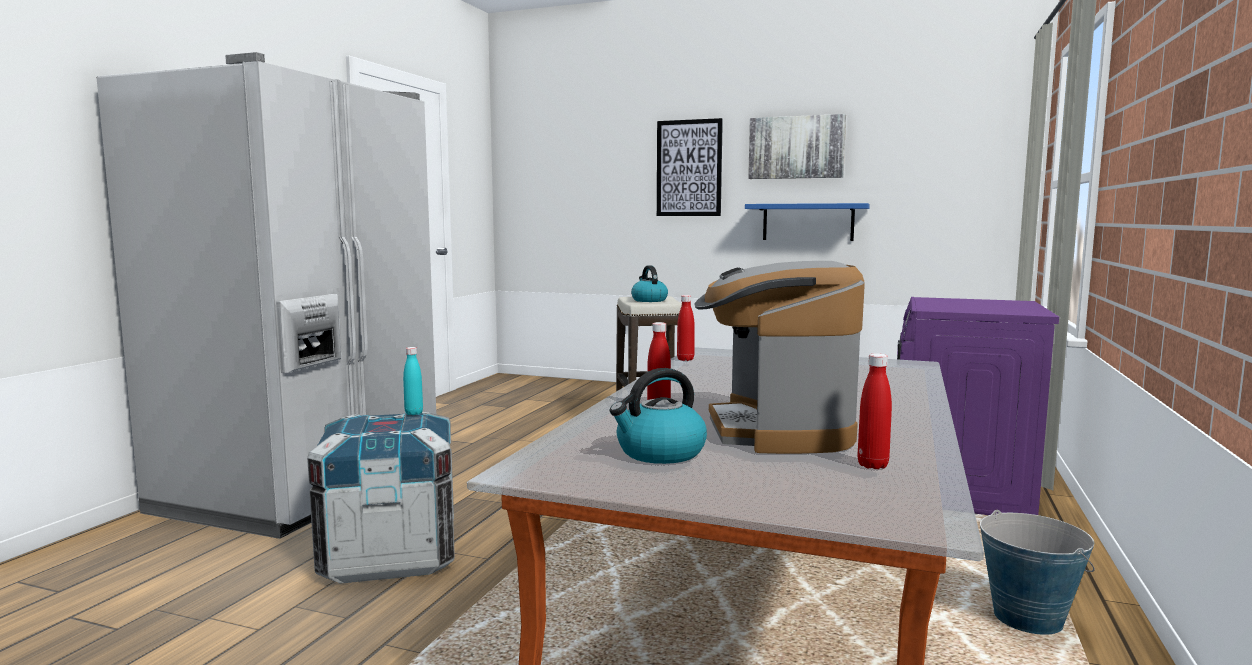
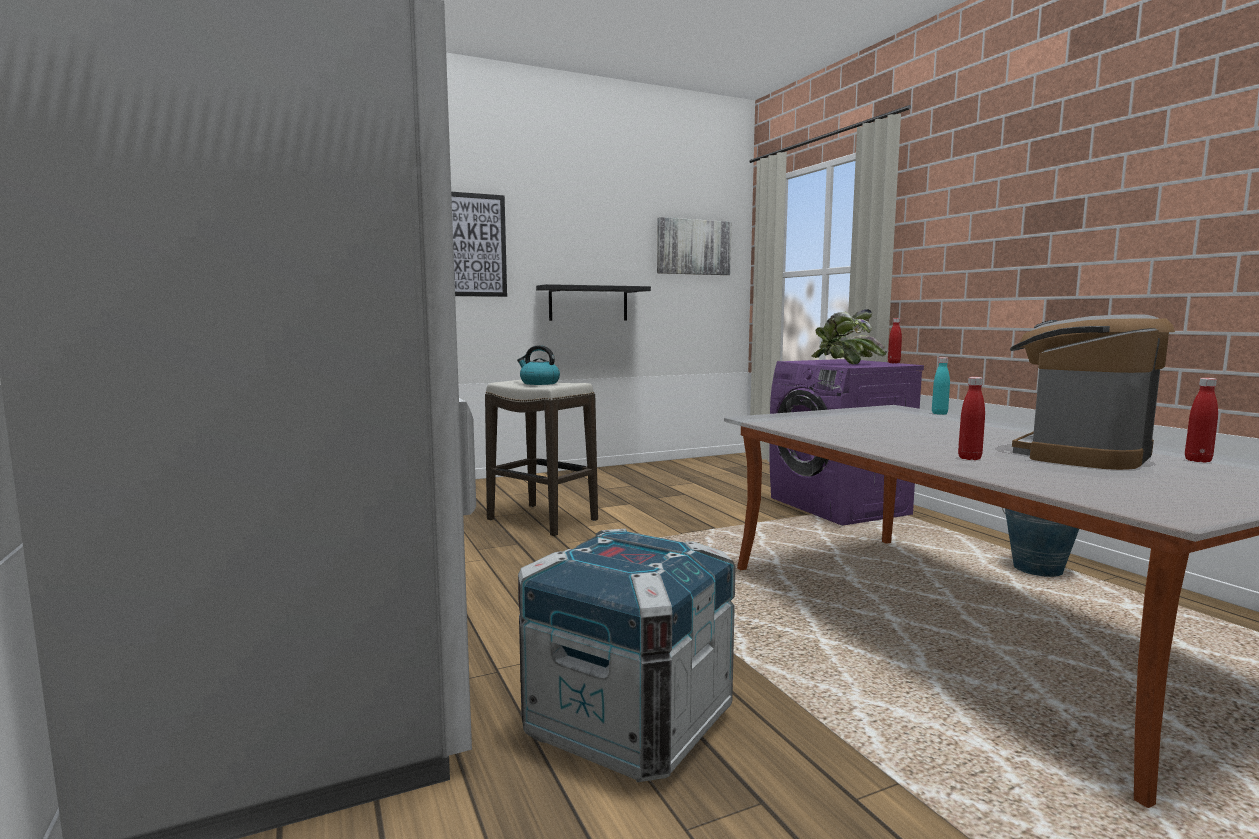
camera: 45 degrees left, 0 degrees up
(414, 413) = (615, 533): turquoise bottle -> turquoise bottle (939, 413)
(659, 453) = (1131, 482): kettle -> none
(685, 359) = (779, 425): red bottle -> red bottle (894, 363)
(777, 431) = (1079, 455): coffee machine -> coffee machine turned 90 degrees clockwise
(796, 147) = (575, 232): picture -> picture (693, 247)
(808, 222) = (588, 303): blue shelf -> black shelf
(957, 306) = (846, 364): none -> potted plant

